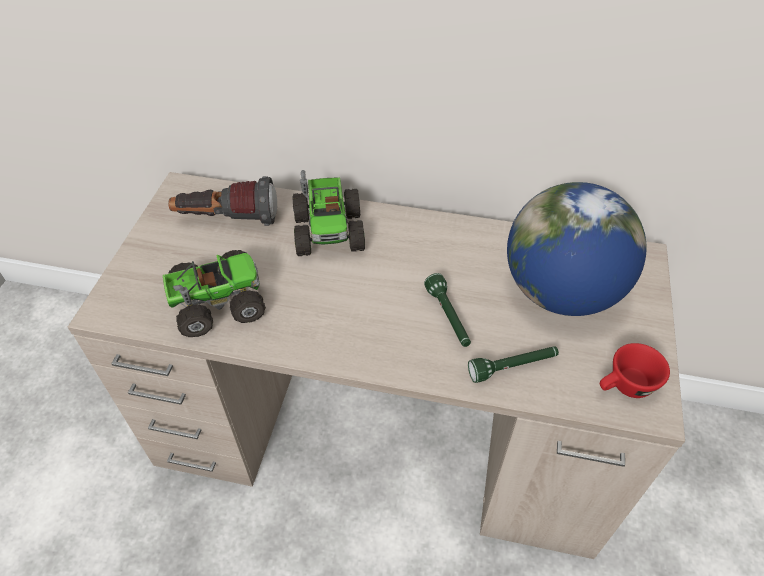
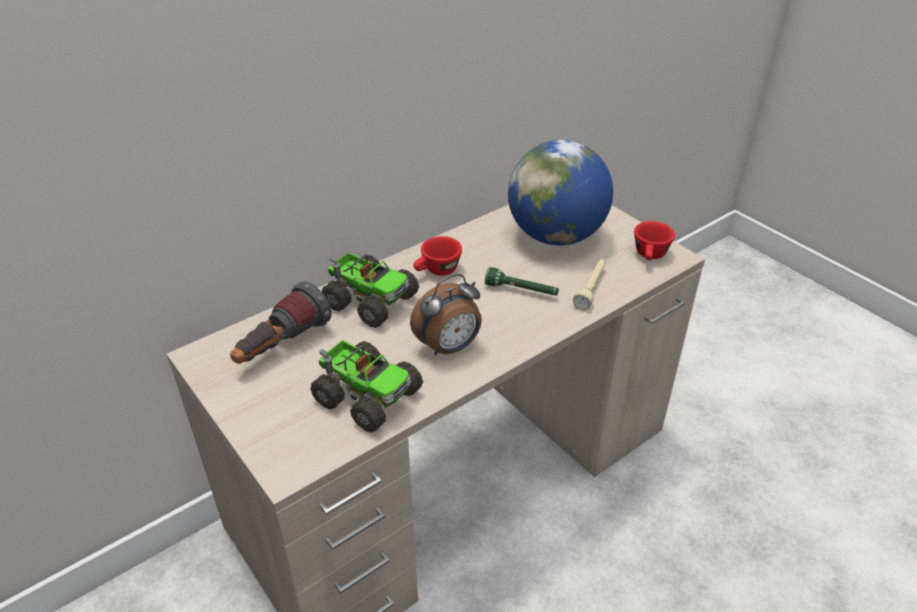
camera: 50 degrees left, 10 degrees down
(217, 303) = (367, 395): toy truck -> toy truck turned 105 degrees clockwise
(320, 316) = (449, 347): none -> alarm clock
(410, 245) = (437, 271): none -> red cup
(513, 367) = (591, 288): green flashlight -> beige flashlight

